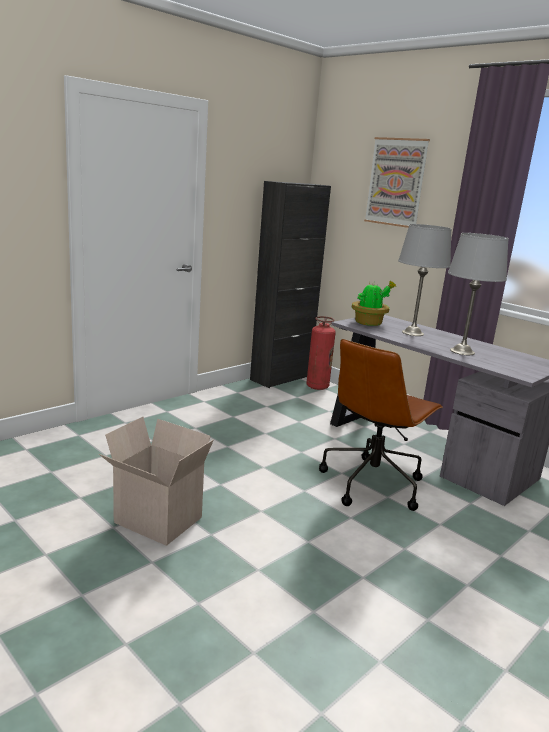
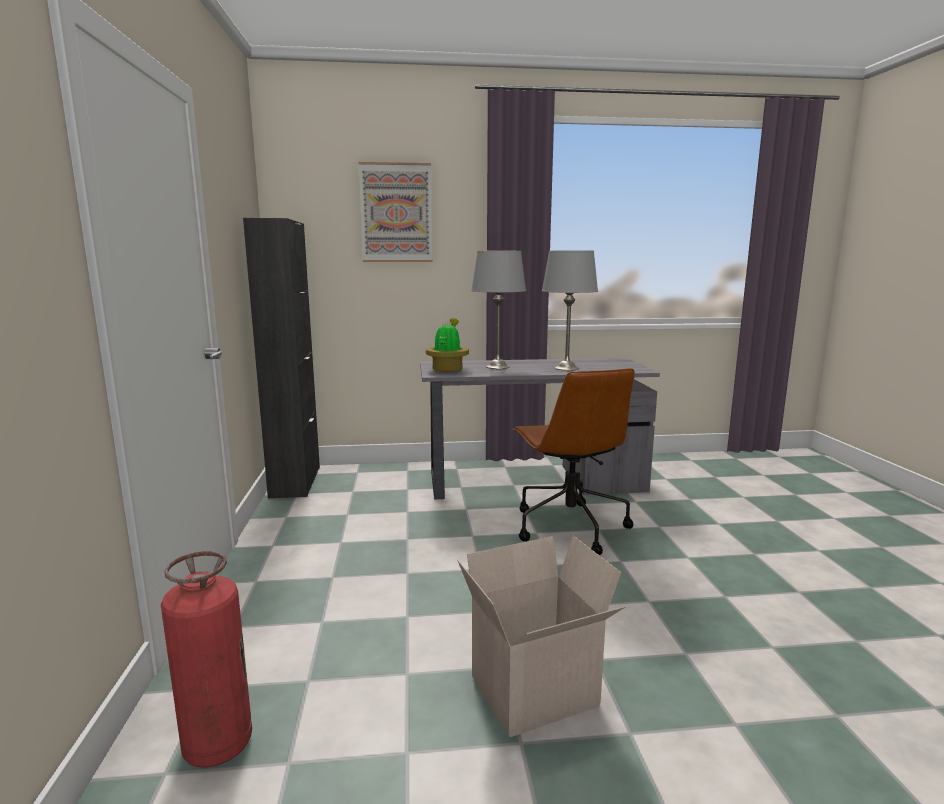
camera: 50 degrees left, 5 degrees down
(317, 386) = (347, 473): fire extinguisher -> fire extinguisher (218, 745)

